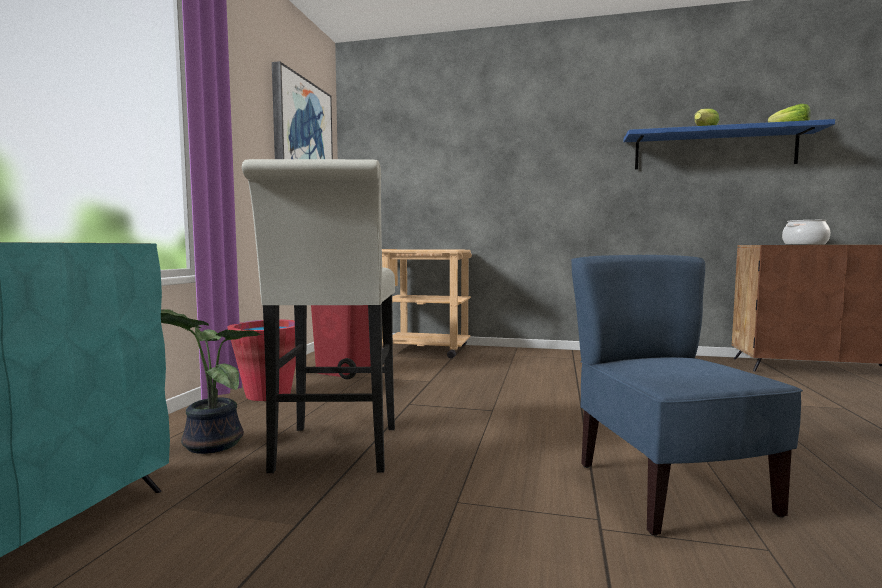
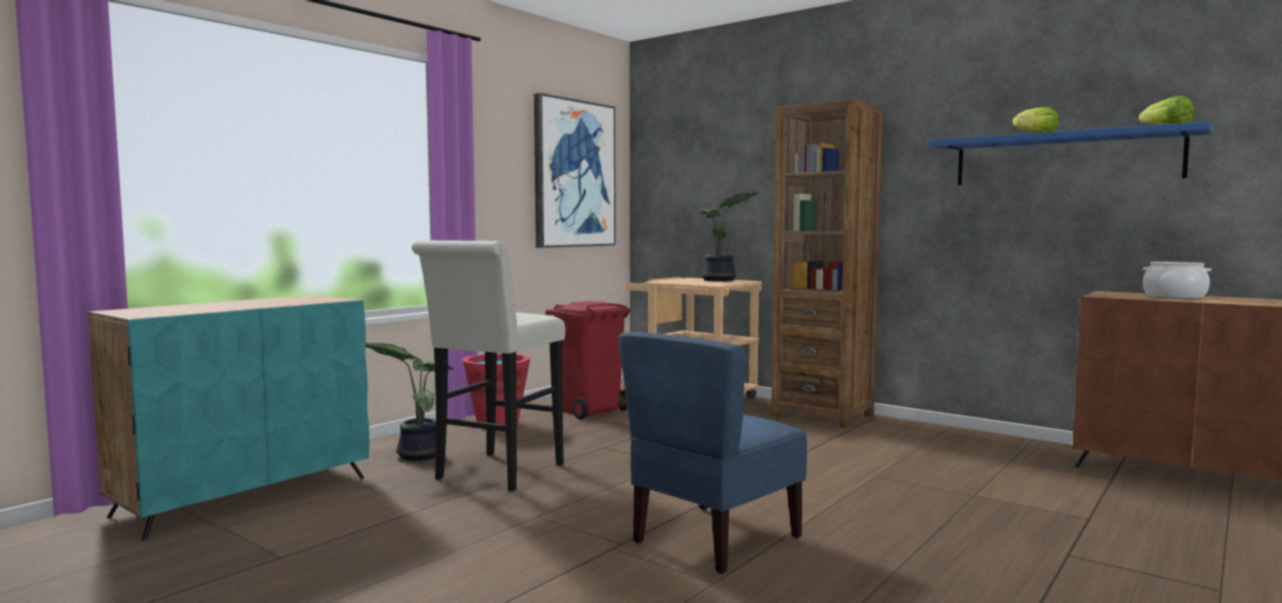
camera: 25 degrees right, 0 degrees up
(438, 249) = (720, 280): none -> potted plant
(537, 354) = (822, 415): none -> brown bookcase
(669, 489) = (714, 539): blue chair -> blue chair turned 150 degrees counterclockwise

